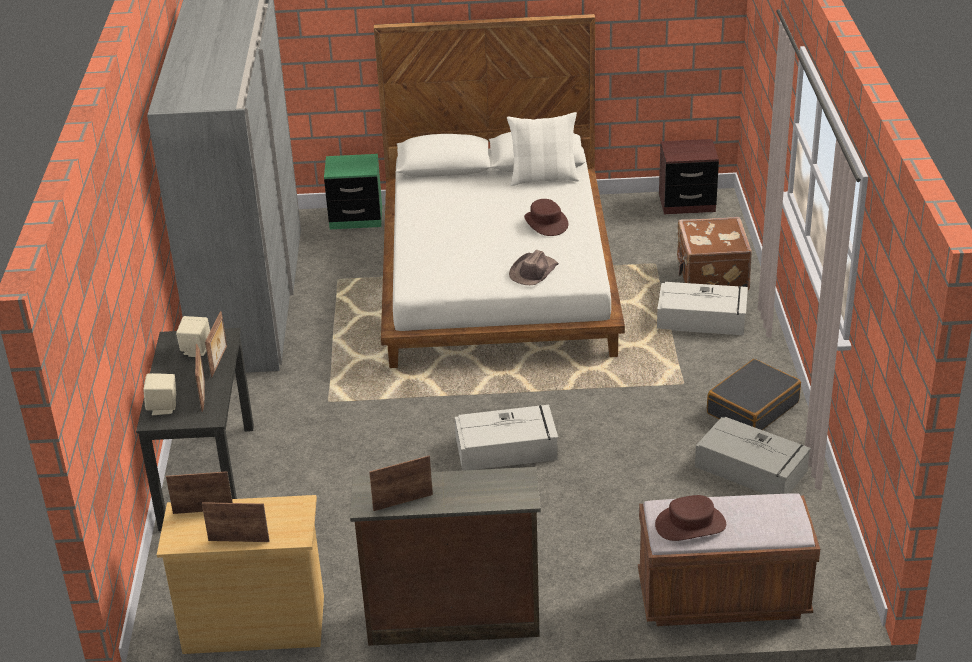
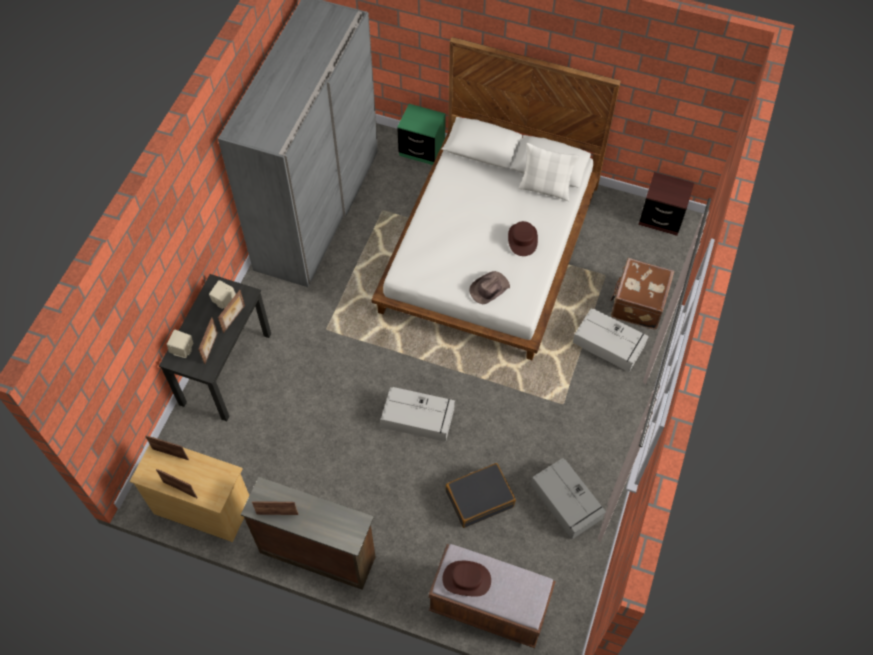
camera: 20 degrees right, 25 degrees up
(752, 407) = (597, 445): black suitcase -> black suitcase (479, 498)

